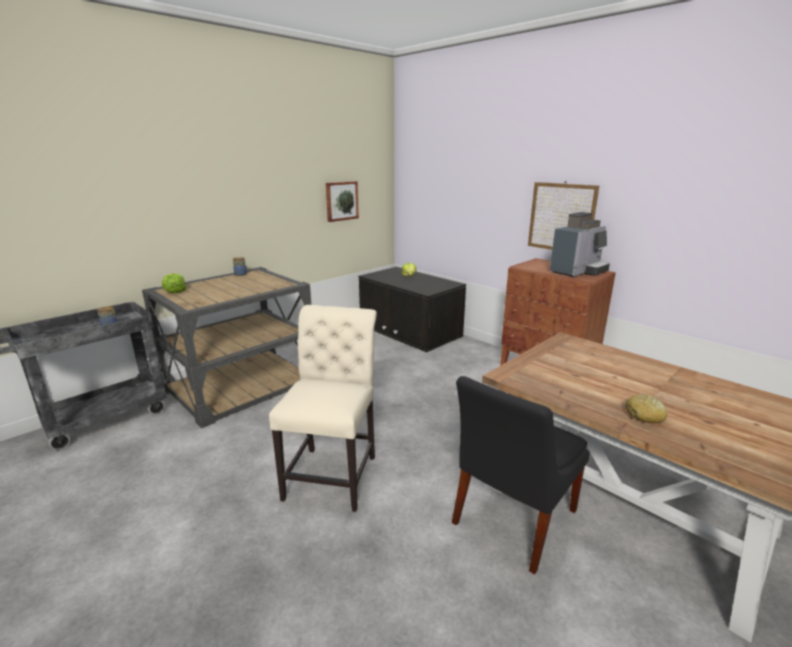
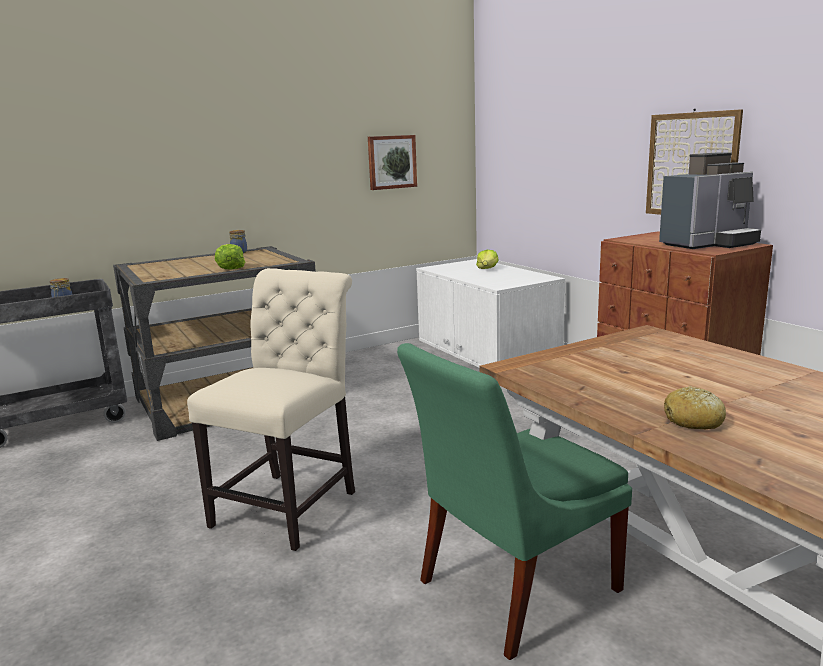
camera: 15 degrees right, 5 degrees down
(175, 291) = (148, 266): lettuce -> lettuce (230, 268)
(410, 330) = (487, 349): black cabinet -> white cabinet
(511, 519) = (511, 588): black chair -> green chair

